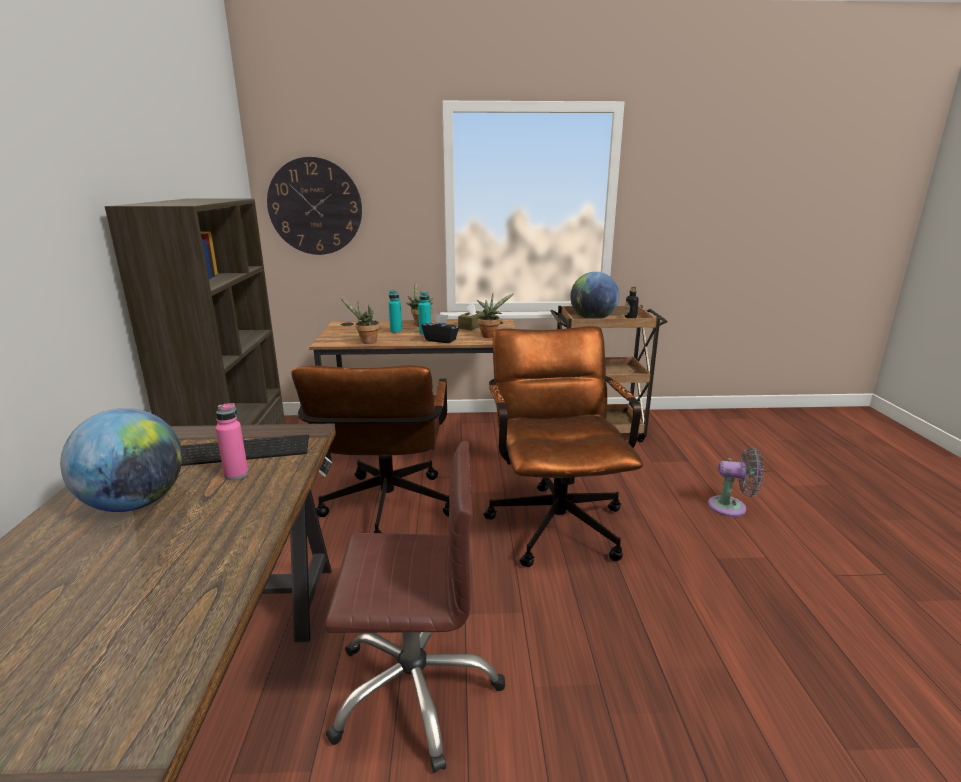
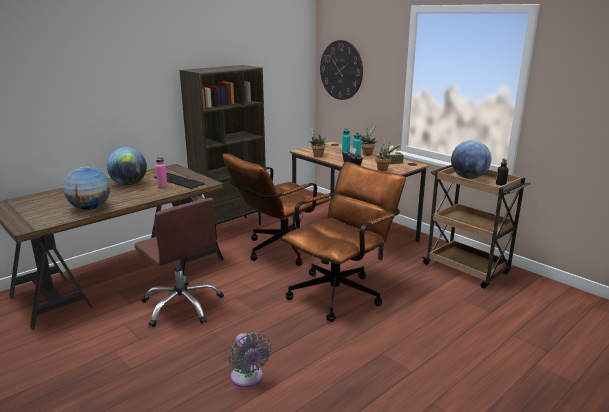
camera: 50 degrees right, 0 degrees up
(181, 602) = (90, 208): none -> globe
(731, 507) = (454, 344): grey fan -> grey fan (248, 378)

